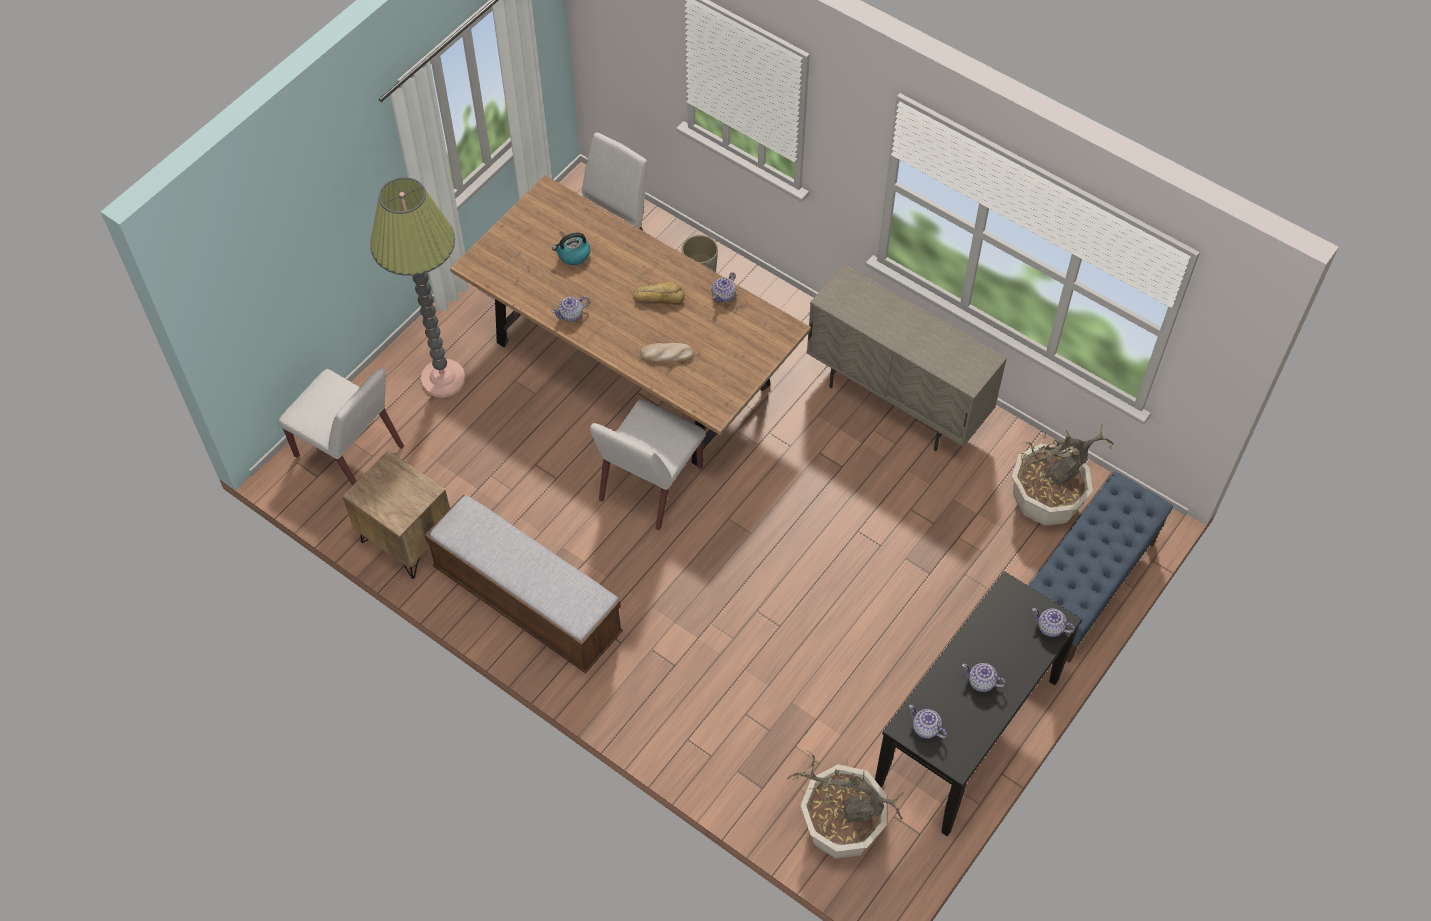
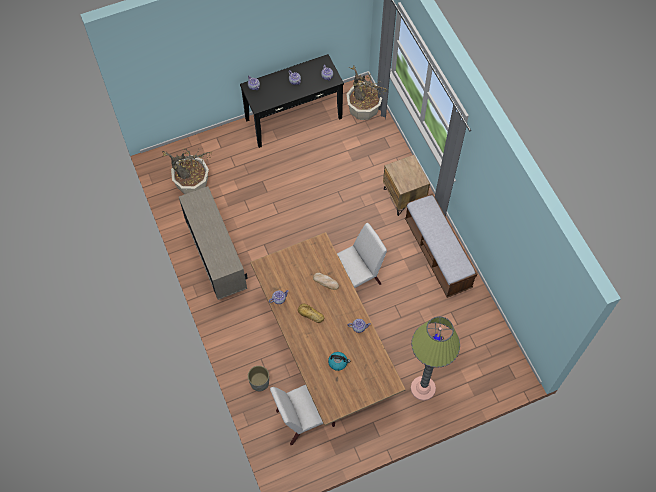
camera: 150 degrees left, 5 degrees up
(350, 452) = (486, 370): white chair -> none
(406, 540) = (478, 310): brown nightstand -> brown nightstand (404, 197)
(1085, 586) = (205, 146): blue bench -> none

